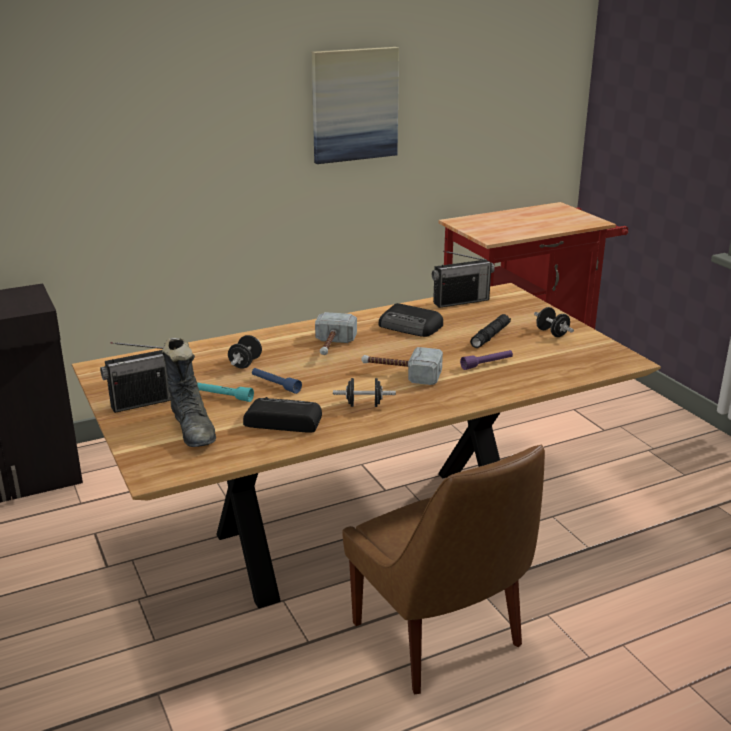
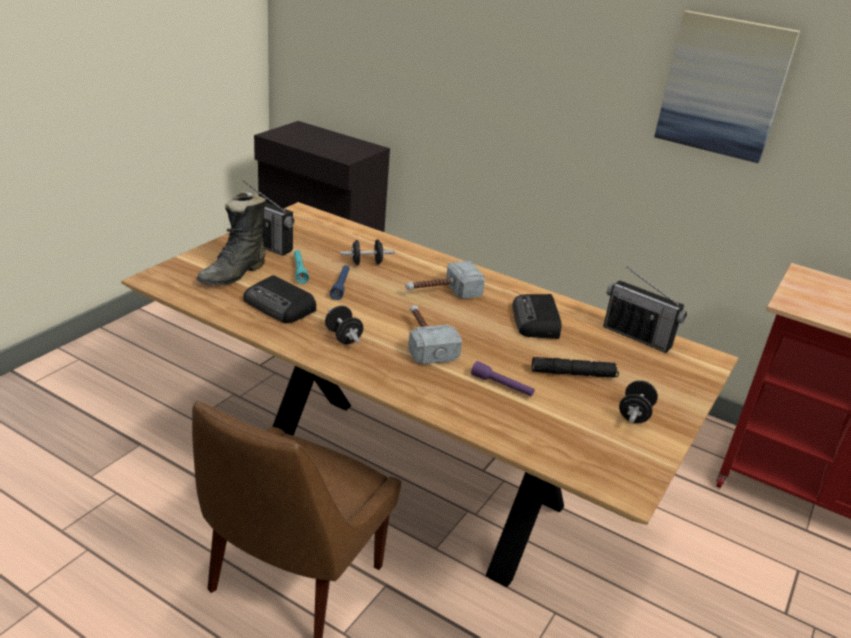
camera: 55 degrees right, 5 degrees up
(282, 420) = (280, 306): radio -> radio turned 150 degrees clockwise

